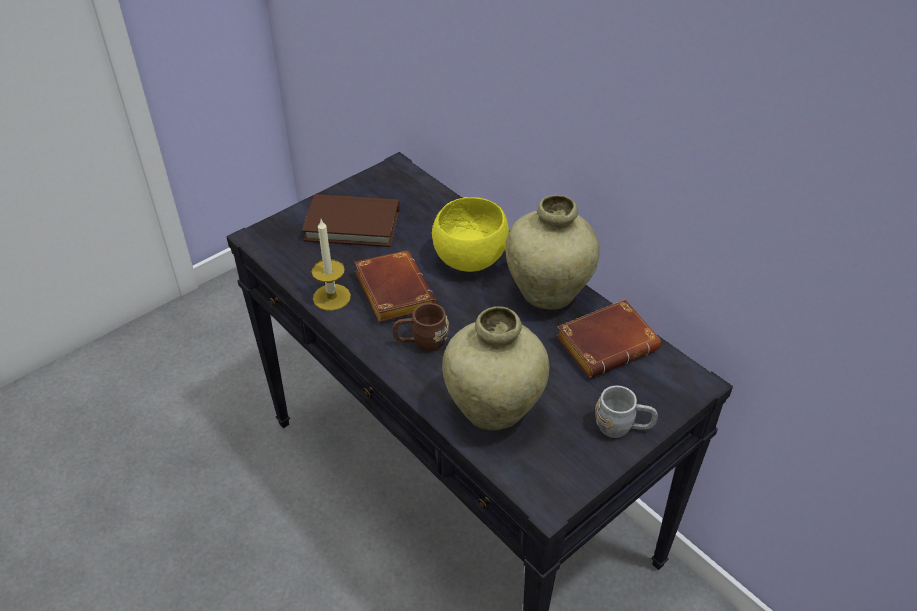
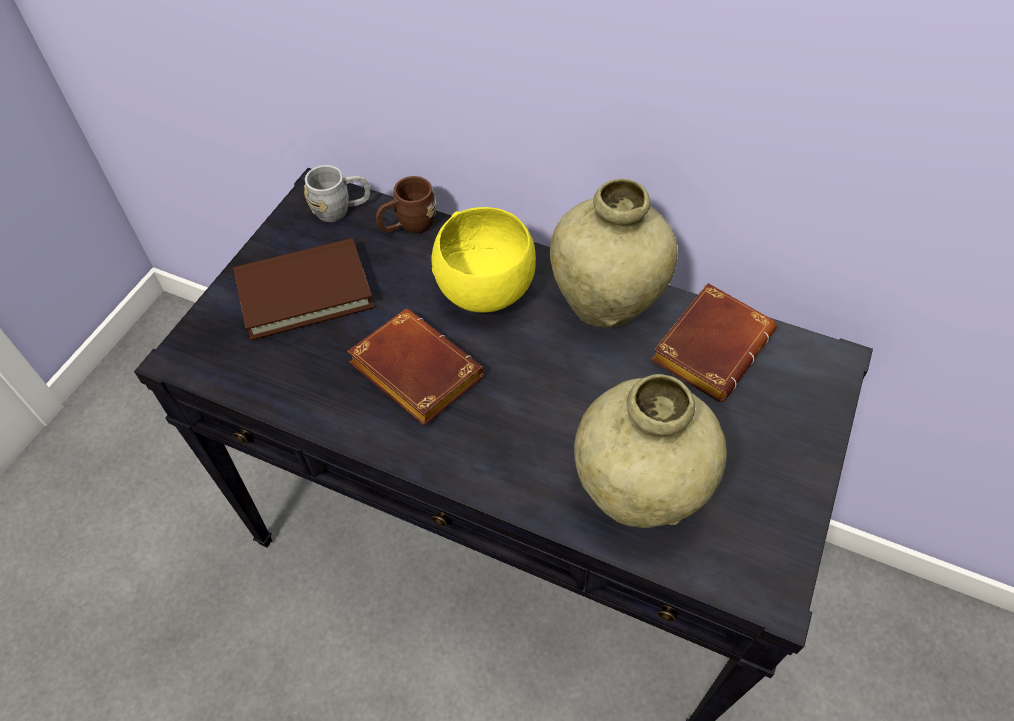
camera: 25 degrees left, 10 degrees up
(331, 297) = (337, 411): candle -> none
(421, 342) = (492, 432): brown mug -> brown mug (408, 226)
(622, 428) = (794, 453): grey mug -> grey mug (341, 210)

